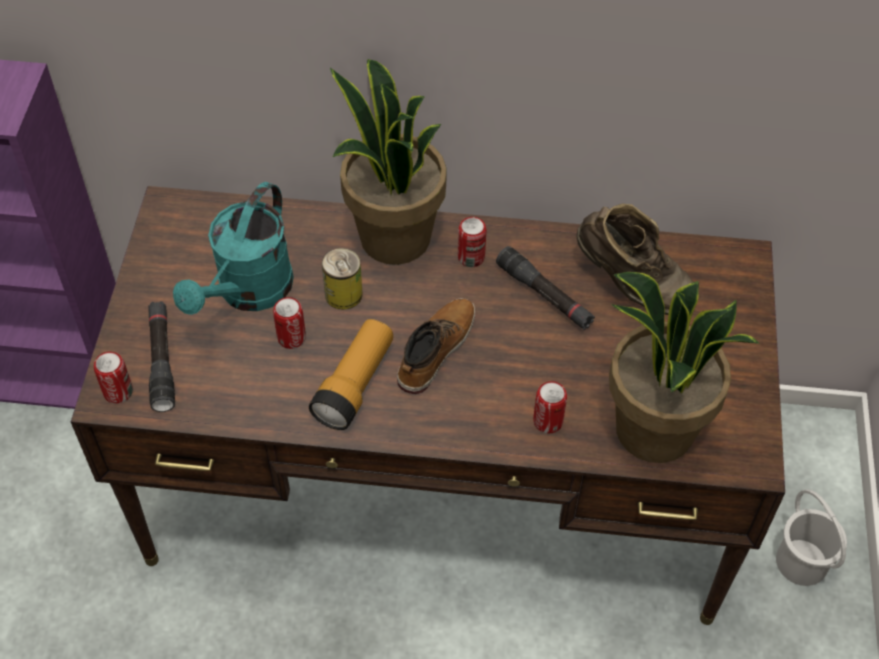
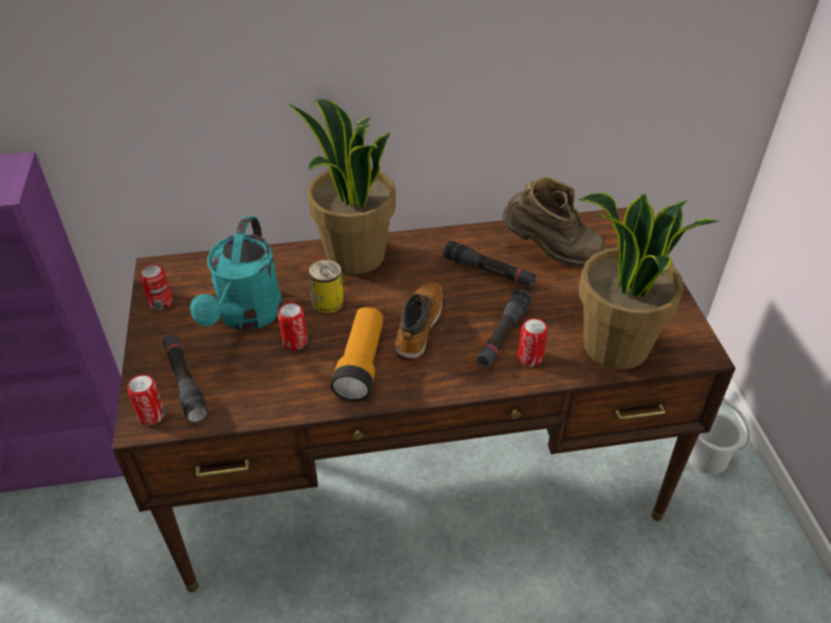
camera: 15 degrees left, 10 degrees down
(471, 257) = (421, 257): can -> can (160, 303)
(528, 384) = (503, 335): none -> black flashlight

